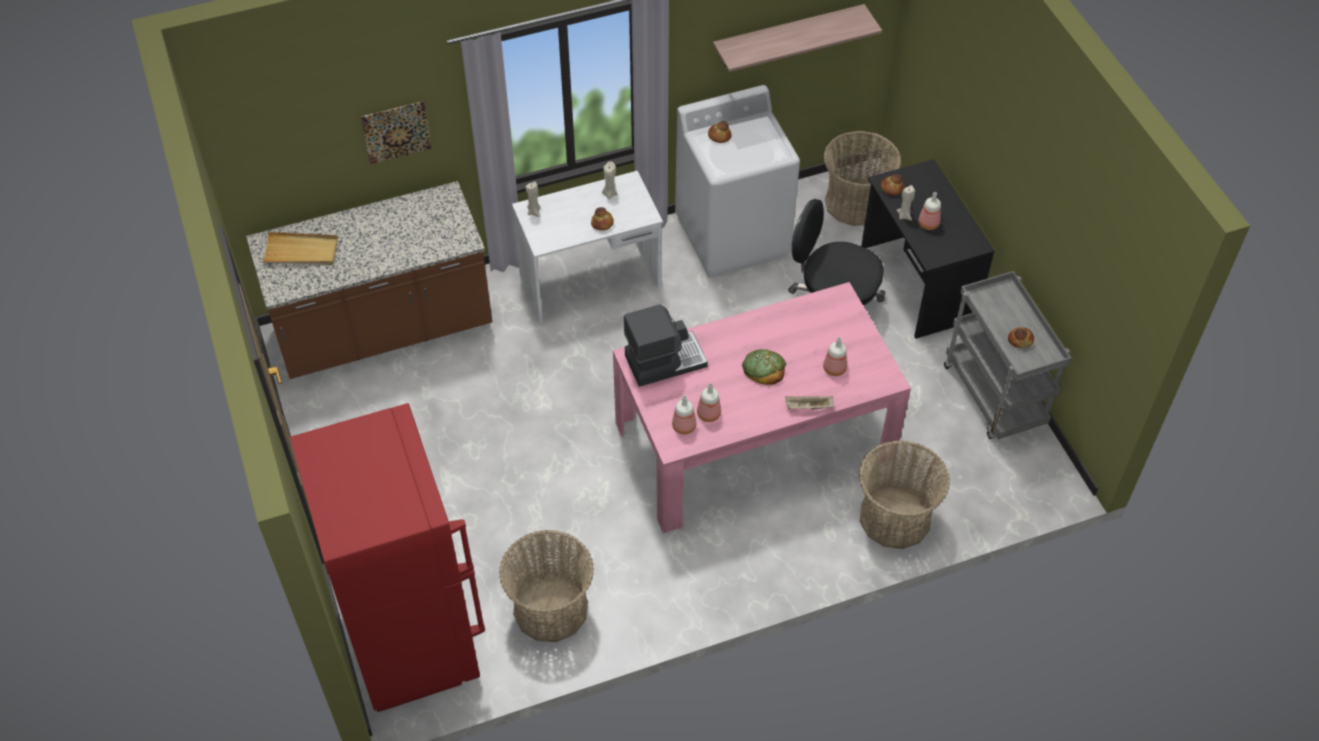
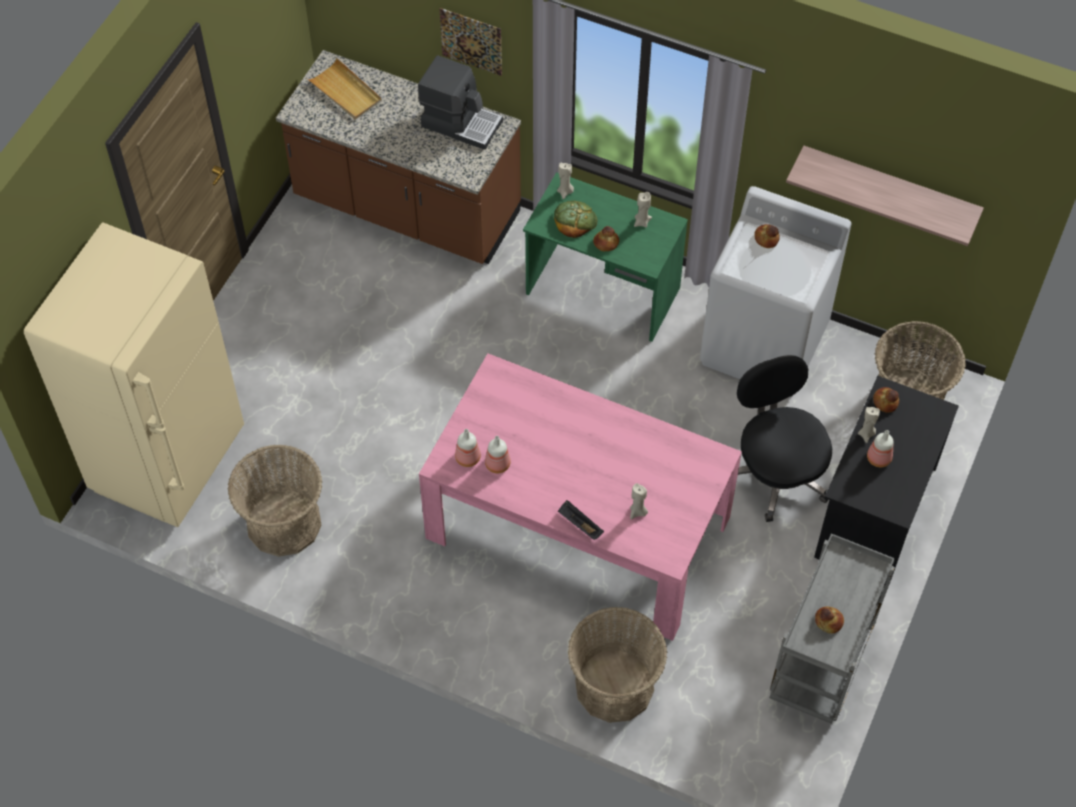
camera: 45 degrees right, 5 degrees up
(412, 640) = (170, 462): red fridge -> beige fridge
(591, 282) = (602, 292): white desk -> green desk
(664, 360) = (515, 393): coffee machine -> coffee machine (461, 122)
(764, 368) = (584, 464): bread -> bread (574, 220)
(808, 407) = (579, 524): beige tray -> black tray
(834, 369) = (638, 512): bottle -> beige candle

